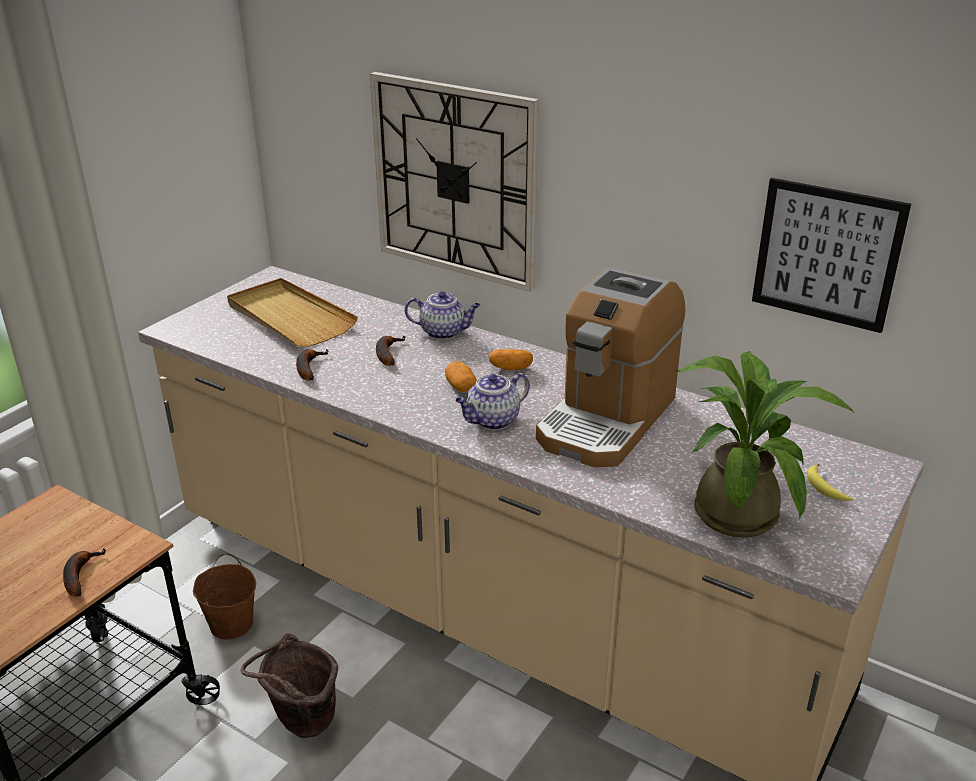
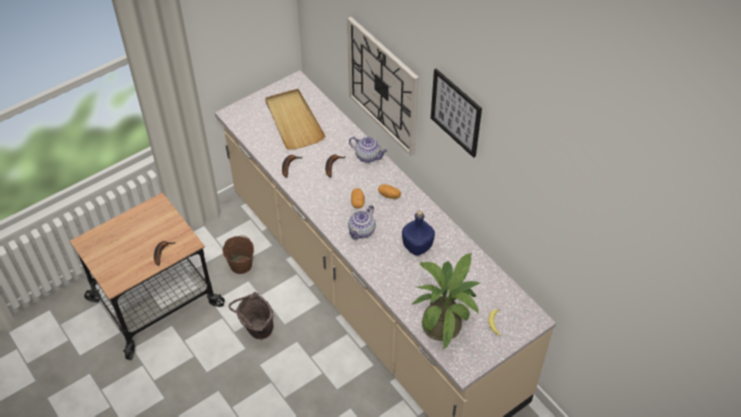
camera: 20 degrees right, 20 degrees up
(492, 421) = (361, 231): teapot -> teapot turned 45 degrees counterclockwise
(607, 419) = (417, 247): coffee machine -> blue bottle
(827, 254) = (526, 215): picture -> picture (456, 112)

